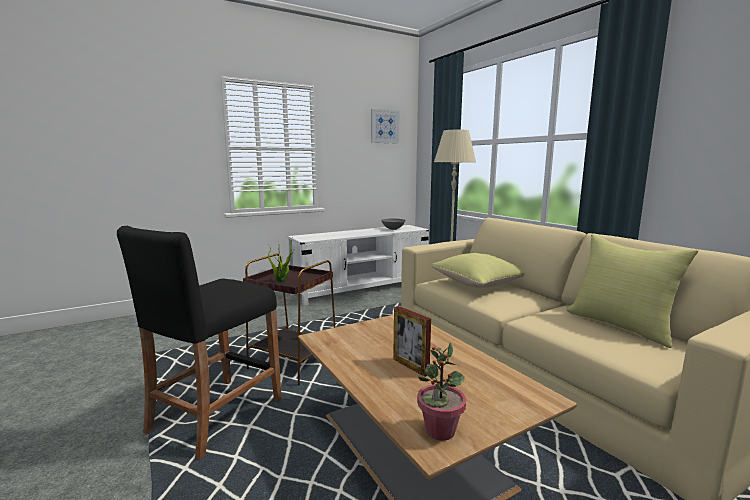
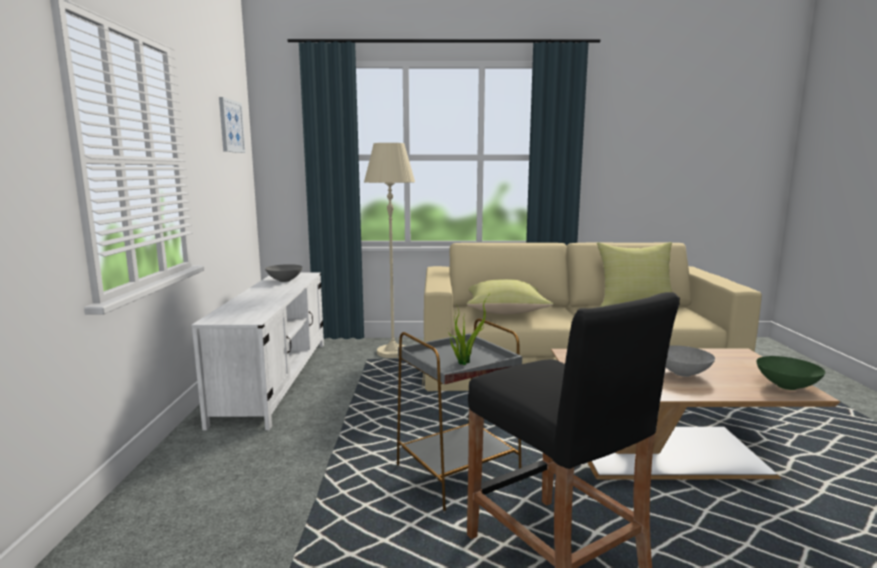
camera: 60 degrees left, 0 degrees up
(293, 362) = (456, 475): brown side table -> grey side table
(410, 366) = (683, 373): picture frame -> grey bowl
(439, 431) = (787, 386): potted plant -> green bowl

